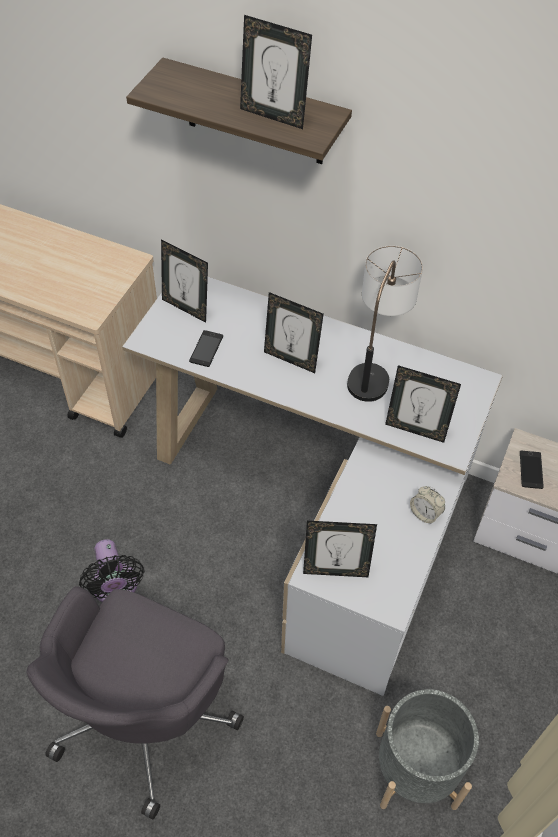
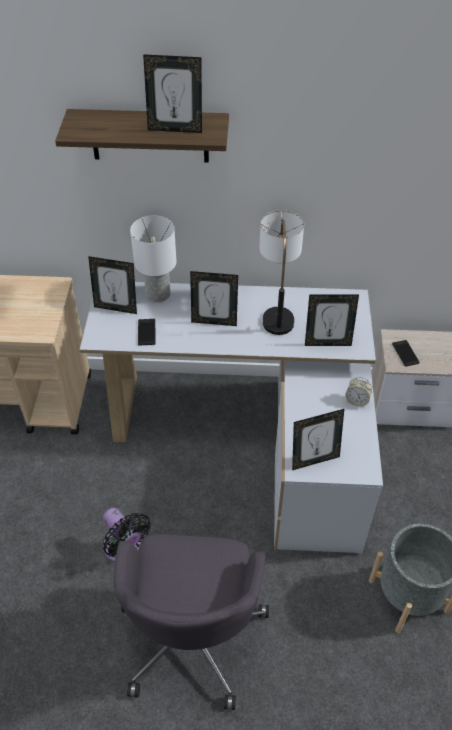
camera: 20 degrees left, 5 degrees down
(241, 304) = (157, 294): none -> white table lamp

